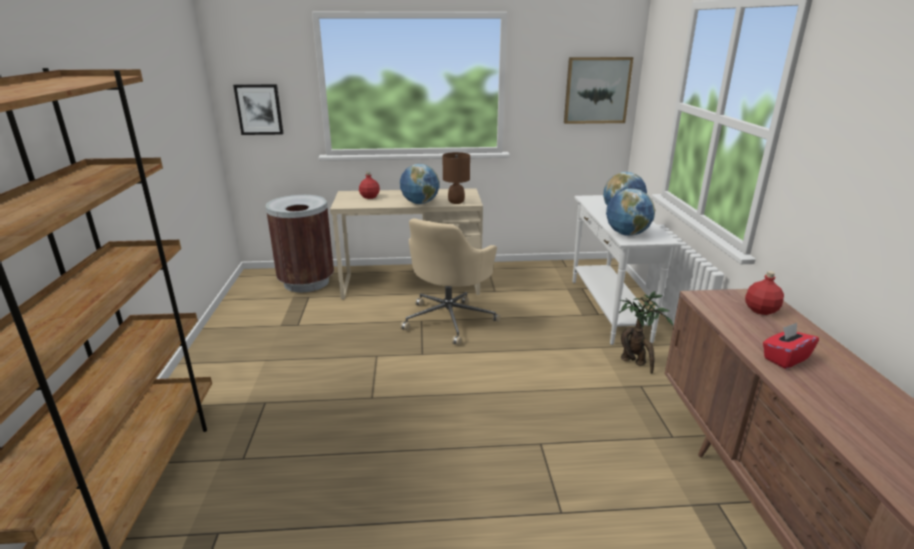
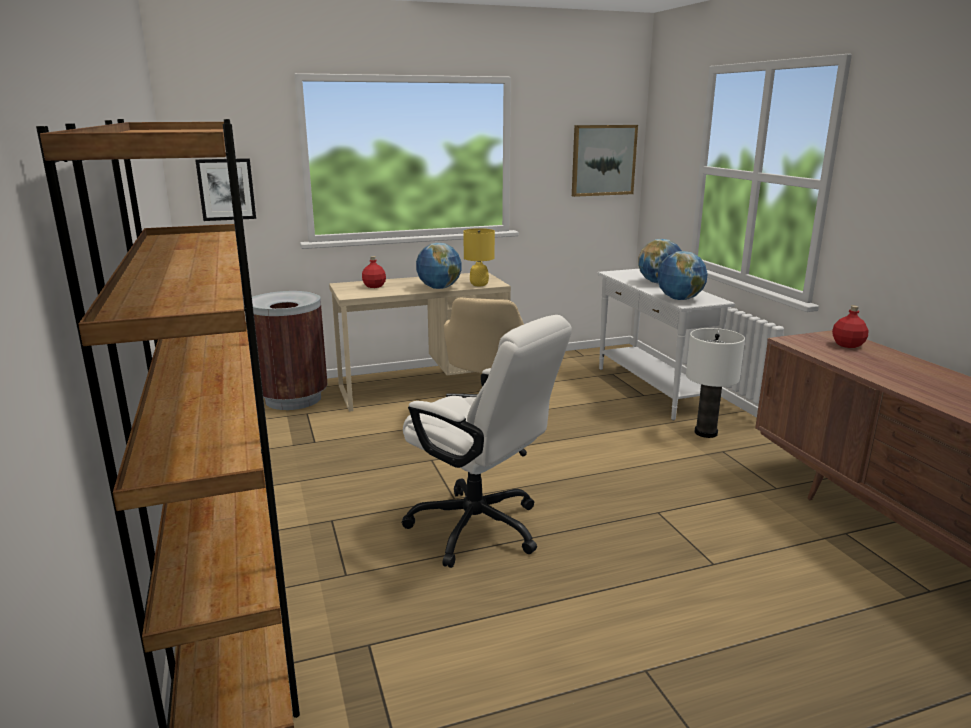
camera: 15 degrees left, 5 degrees down
(374, 434) = (481, 530): none -> white office chair
(456, 203) = (479, 285): brown table lamp -> yellow table lamp
(635, 363) = (706, 433): potted plant -> white table lamp
(785, 358) = (894, 375): red tissue box -> none

